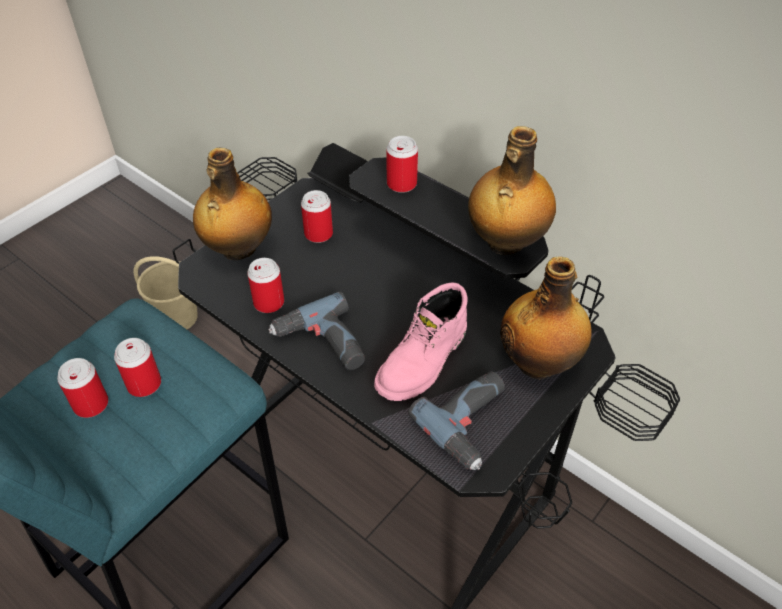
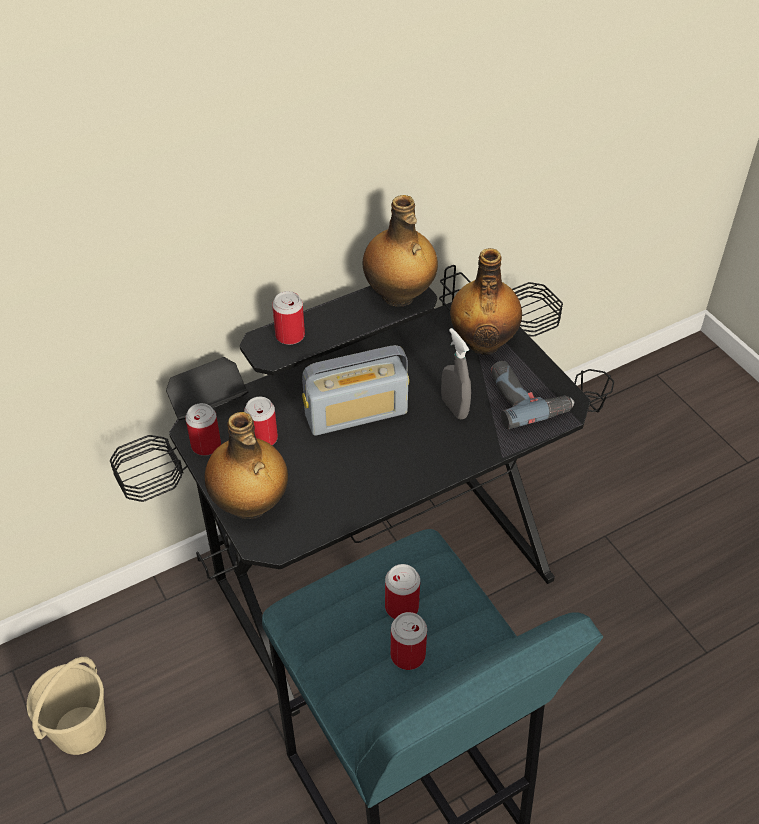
camera: 70 degrees left, 0 degrees up
(269, 303) = (337, 496): can -> can (206, 445)
(321, 345) = (407, 469): power drill -> none
(378, 287) = (356, 414): none -> radio
(424, 362) = (454, 408): pink boot -> grey spray bottle

